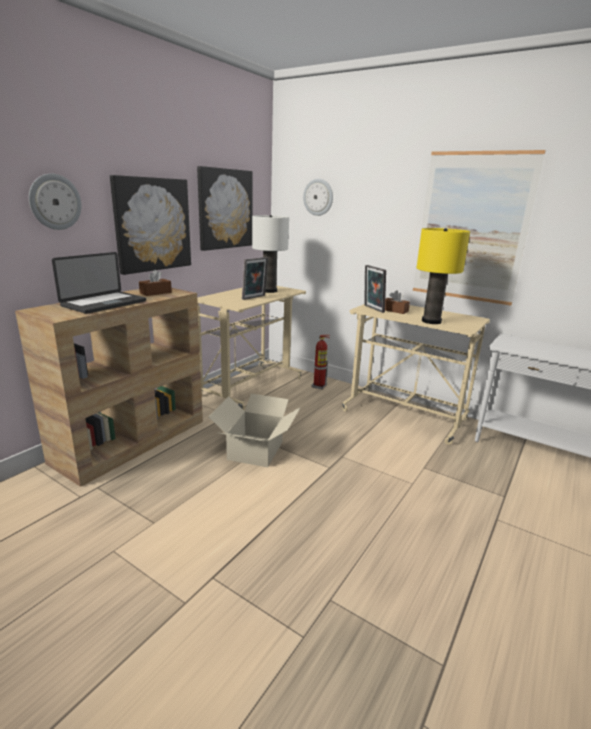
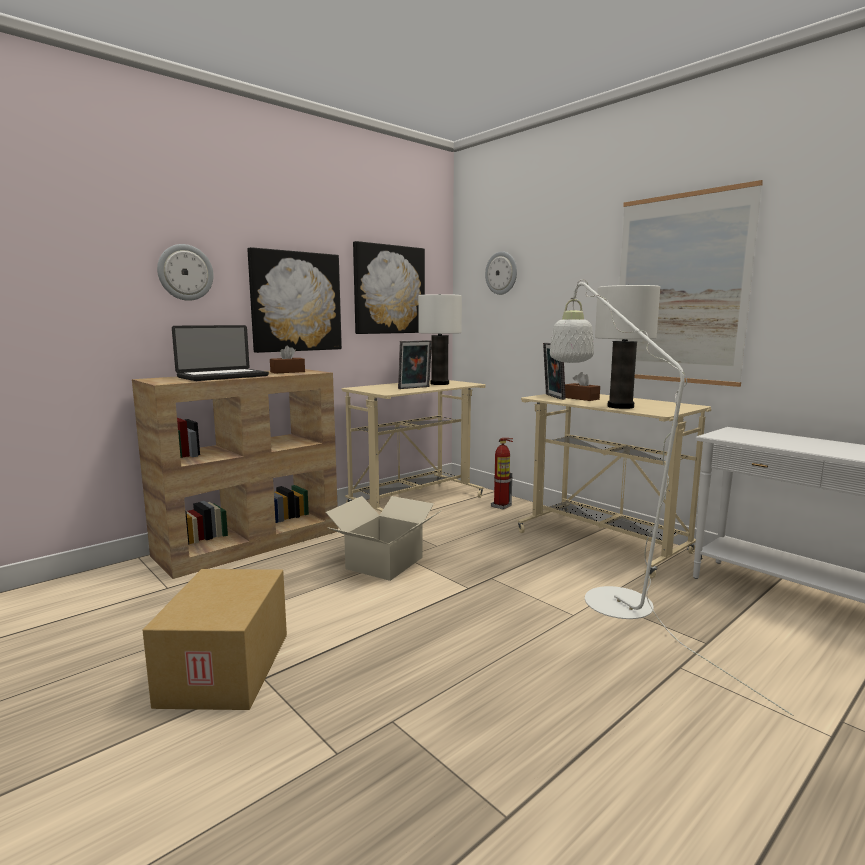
camera: 15 degrees right, 10 degrees down
(177, 573) = (227, 669): none -> cardboard box
(426, 462) = (605, 594): none -> white floor lamp
(431, 321) = (620, 406): yellow table lamp -> white table lamp

